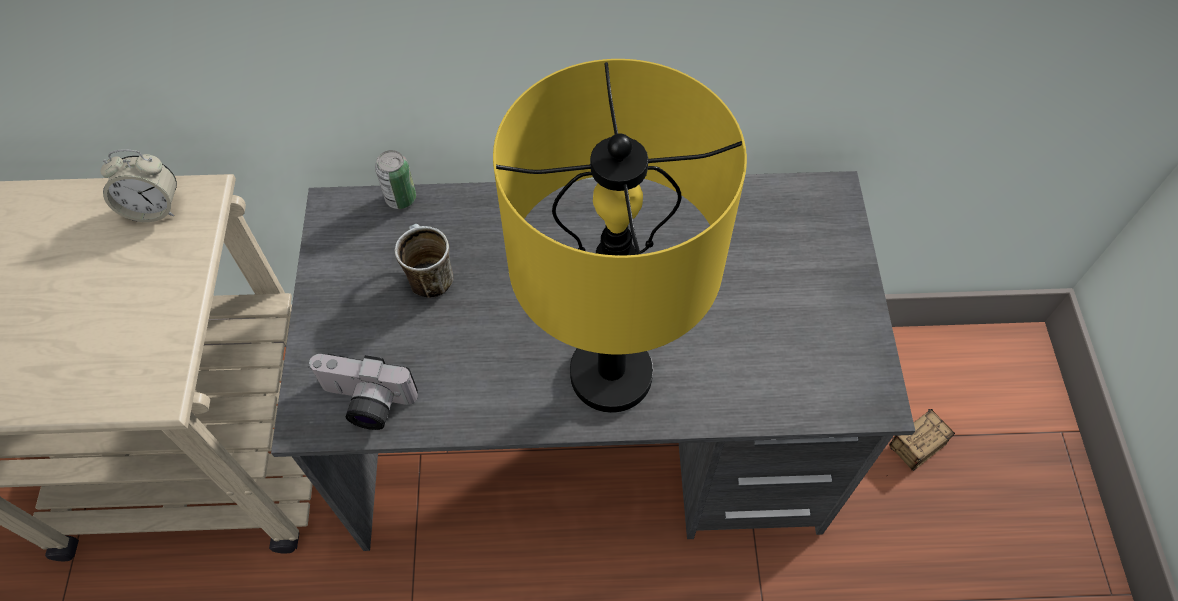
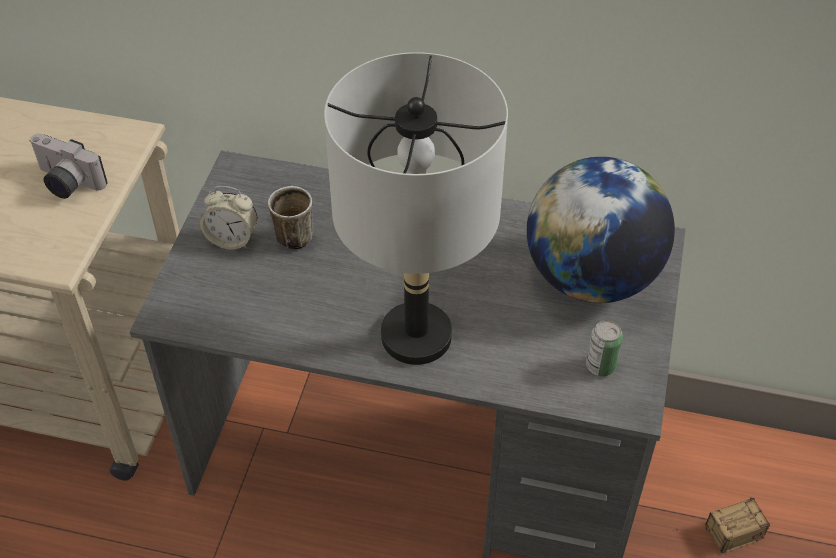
camera: 15 degrees right, 10 degrees down
(154, 208) = (97, 136): alarm clock -> alarm clock (232, 239)
(365, 403) = (213, 313): camera -> camera (65, 183)
(401, 198) = (291, 172): can -> can (600, 366)
(611, 376) = (416, 337): yellow table lamp -> grey table lamp
(778, 253) = (591, 277): none -> globe

